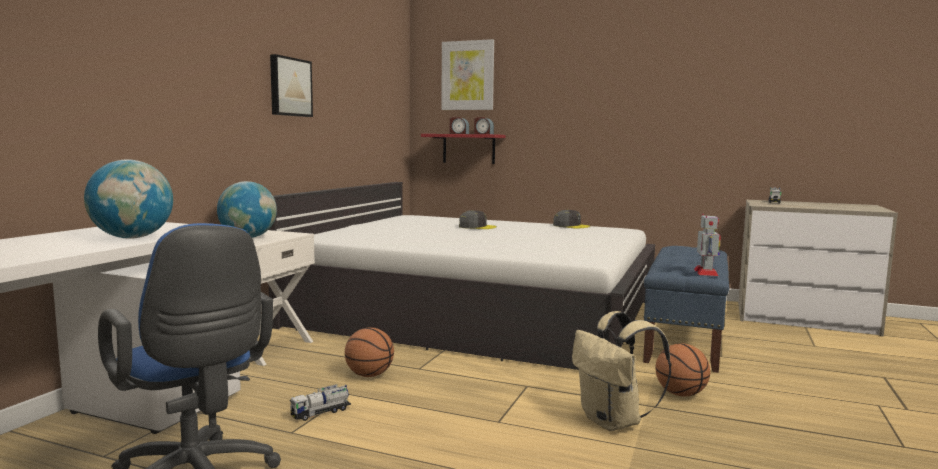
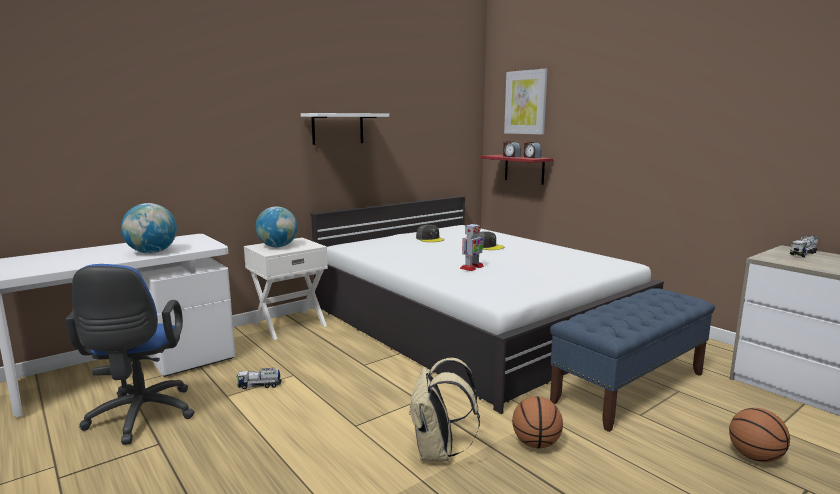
camera: 30 degrees right, 5 degrees up
(289, 87) = (337, 128): picture -> white shelf
(369, 375) = (325, 363): basketball -> basketball (755, 457)
(571, 226) = (577, 253): grey cap -> grey cap (430, 239)
(706, 272) = (610, 331): toy robot -> toy robot (472, 267)

